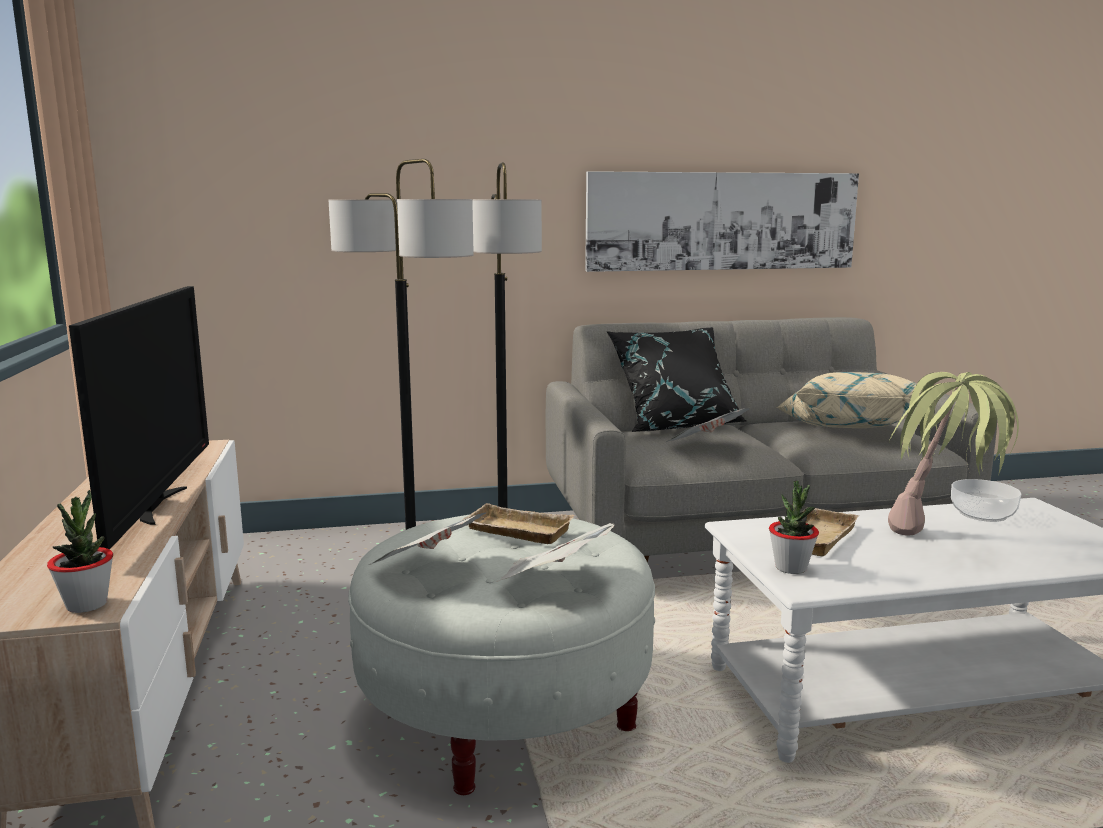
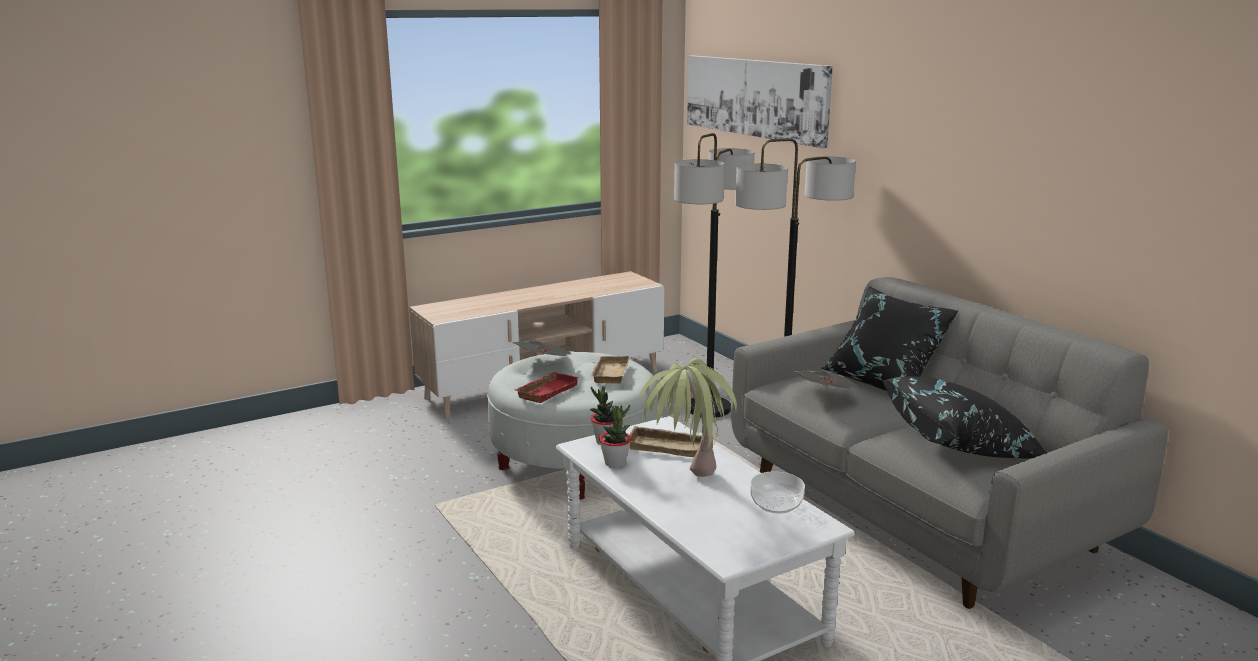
camera: 70 degrees right, 5 degrees up
(87, 604) = (443, 316): potted plant -> potted plant (615, 463)
(158, 505) = (549, 299): television -> none
(554, 582) = (546, 391): newspaper -> red tray
(722, 221) = (1028, 211): picture -> picture (754, 98)
(848, 430) = (961, 445): beige pillow -> black pillow

